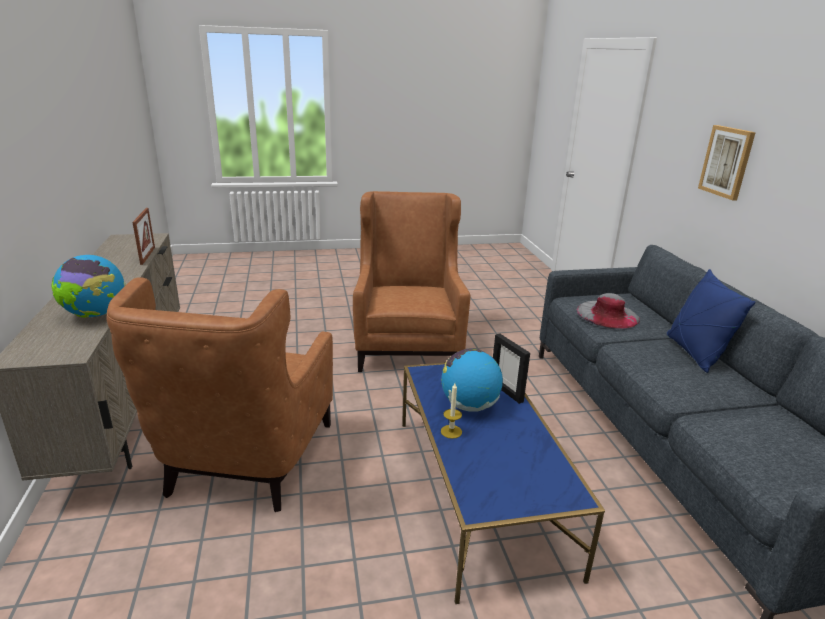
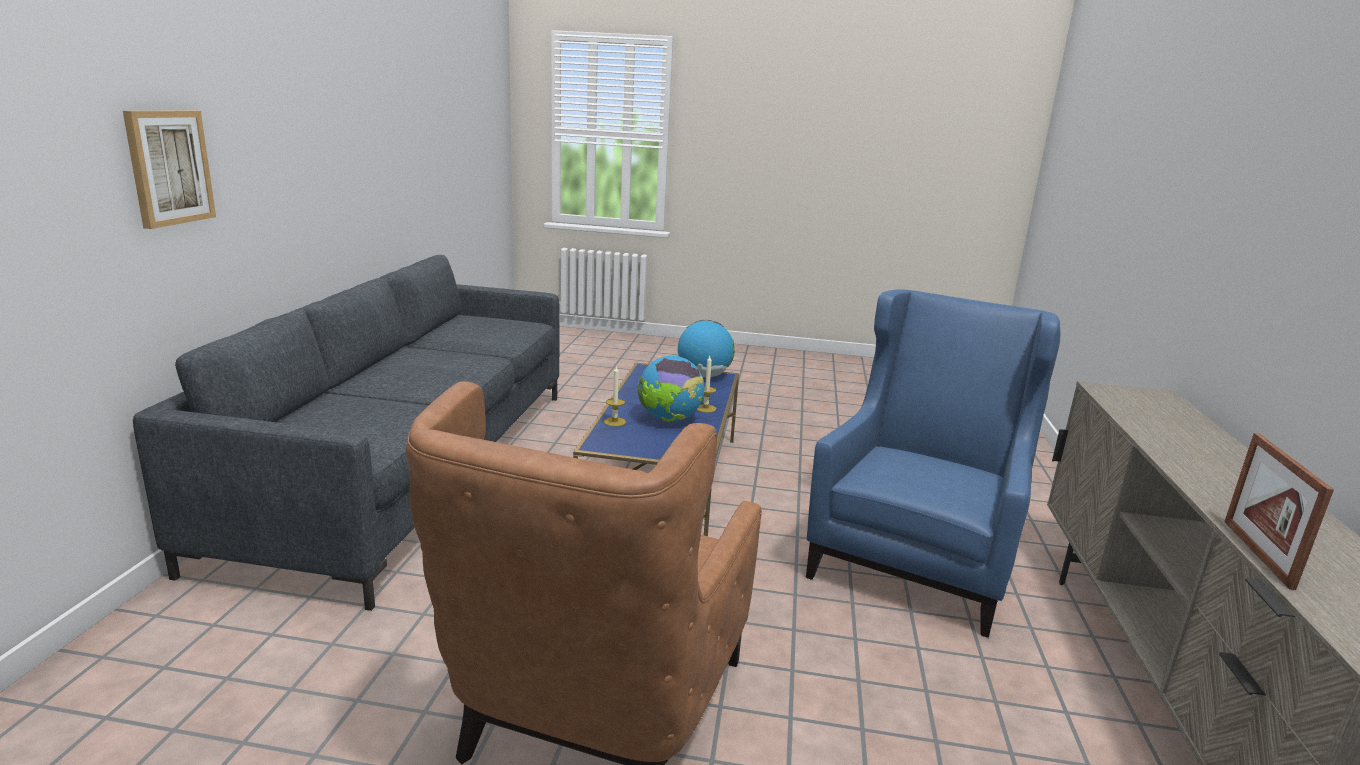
camera: 160 degrees left, 5 degrees down
(95, 315) = (1146, 426): globe -> globe (704, 376)
(245, 462) = (915, 558): brown armchair -> blue armchair
(507, 391) = (614, 422): picture frame -> candle
(607, 314) = (373, 418): grey hat -> none
(695, 353) = (385, 371): blue pillow -> none

